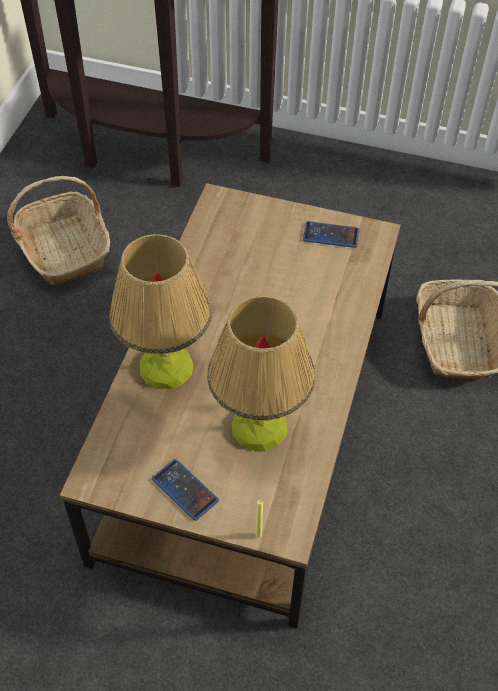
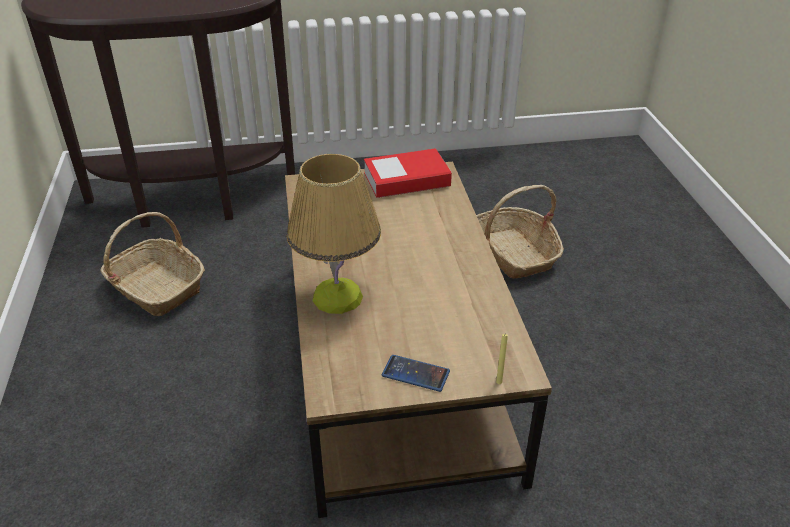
camera: 25 degrees left, 15 degrees down
(259, 427) = (444, 311): table lamp -> none
(331, 235) = (406, 180): phone -> book

